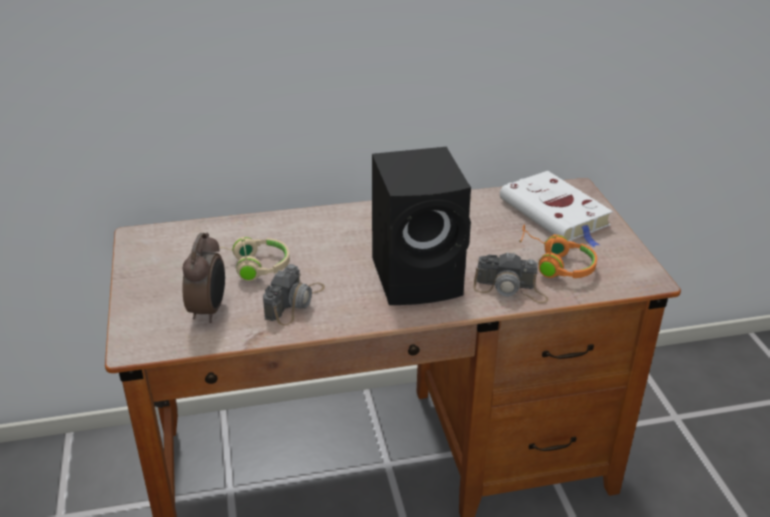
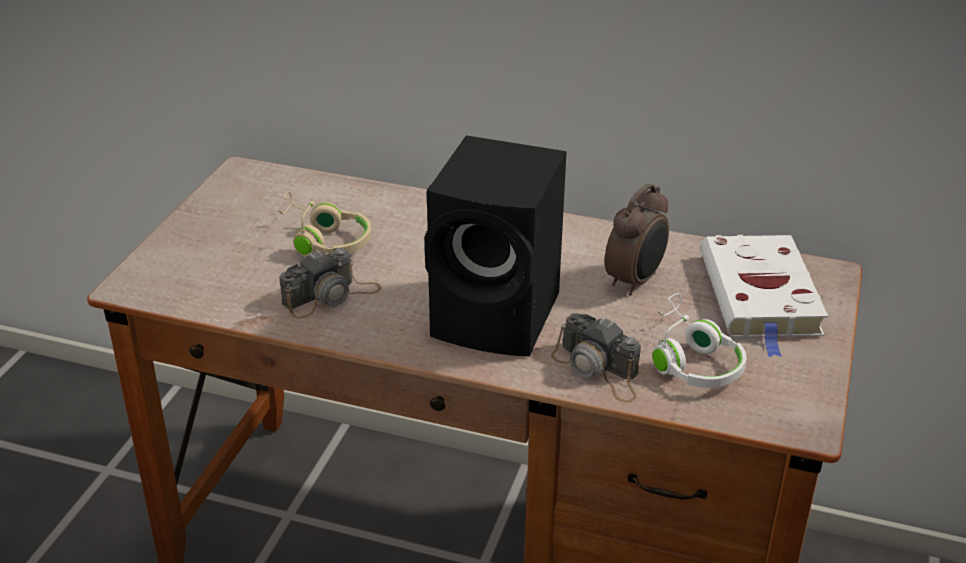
camera: 30 degrees right, 0 degrees up
(209, 310) = (236, 274): alarm clock -> alarm clock (635, 281)
(555, 264) = (691, 359): orange headphones -> white headphones

